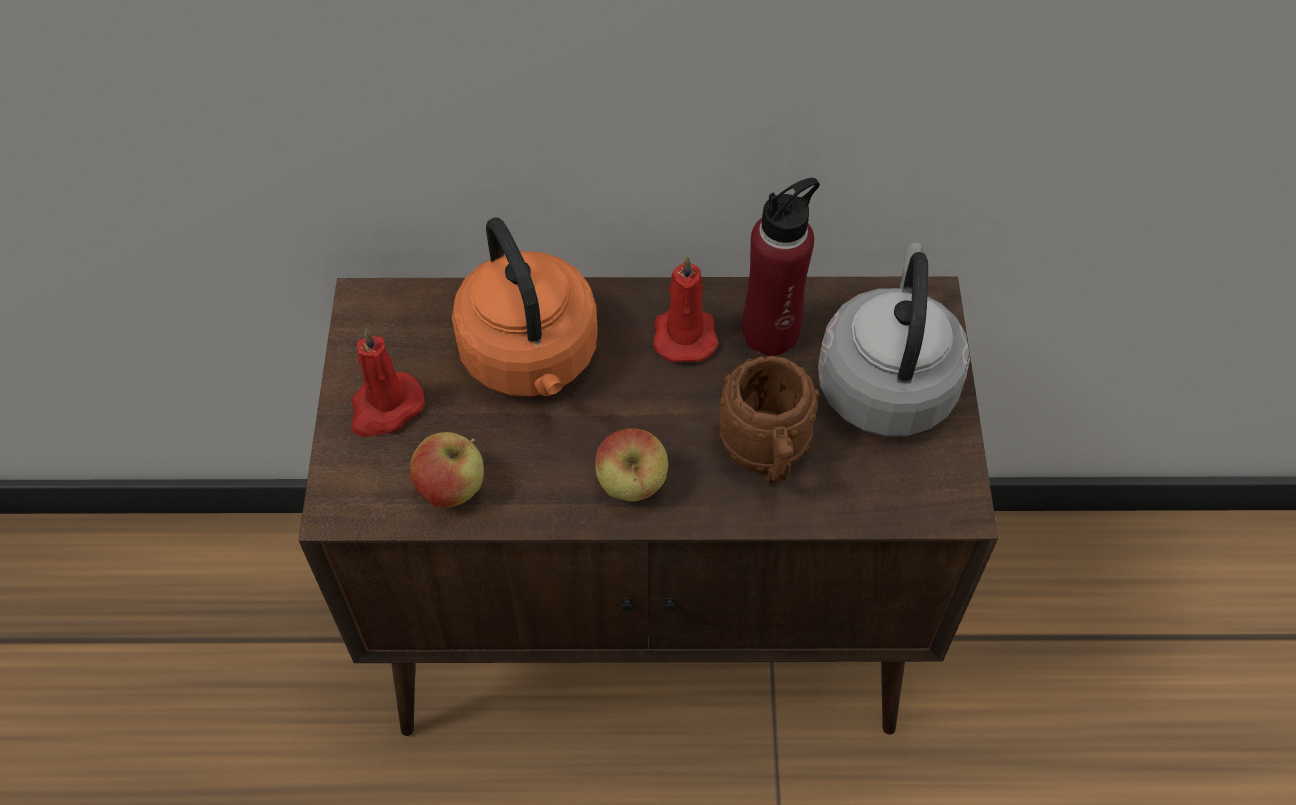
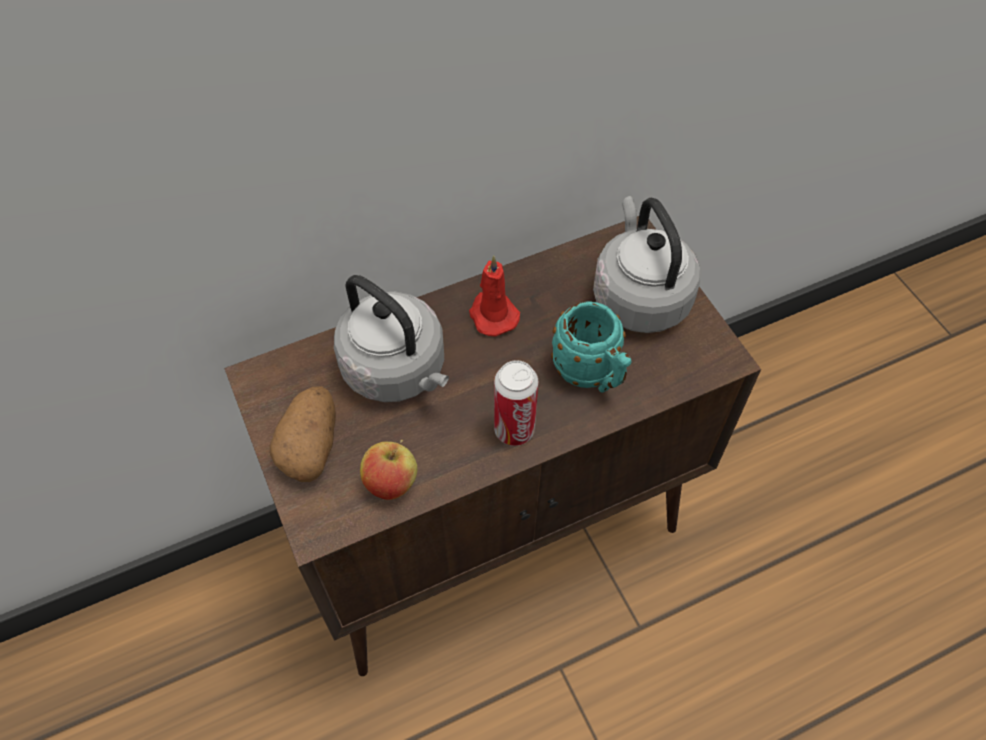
camera: 25 degrees left, 0 degrees up
(385, 408) = (311, 446): red candle -> potato
(532, 358) = (398, 371): orange kettle -> grey kettle
(632, 486) = (514, 430): apple -> can
(766, 457) = (591, 375): brown mug -> turquoise mug
(771, 332) = (548, 292): red bottle -> none

